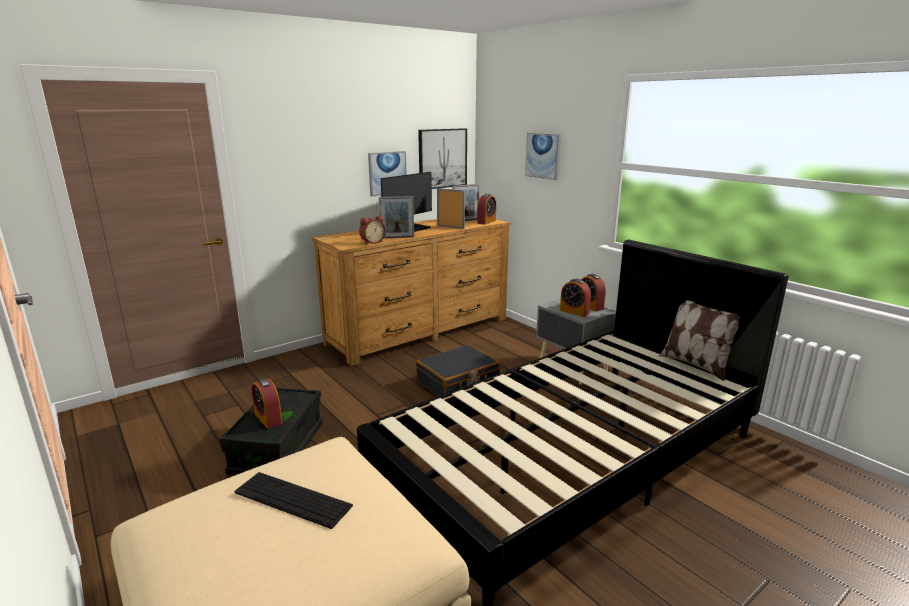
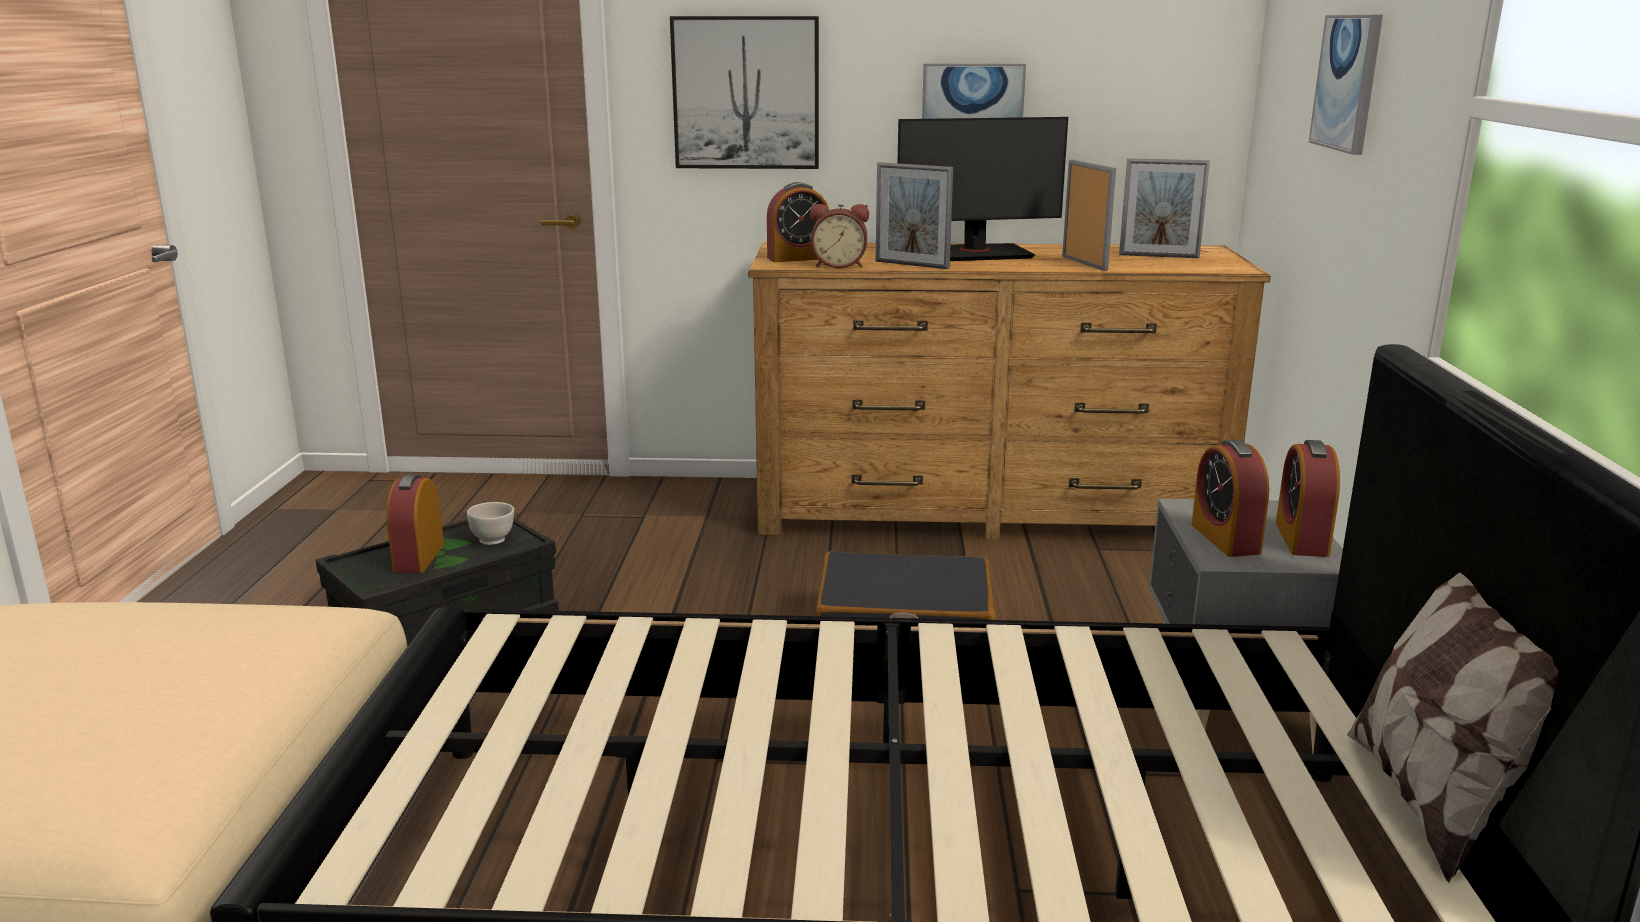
camera: 40 degrees right, 0 degrees up
(289, 400) = (493, 540): none -> white bowl
(292, 499) = (113, 659): keyboard -> none
(442, 158) = (1141, 89): picture -> picture (746, 93)
(486, 222) = (1204, 265): alarm clock -> alarm clock (798, 258)

